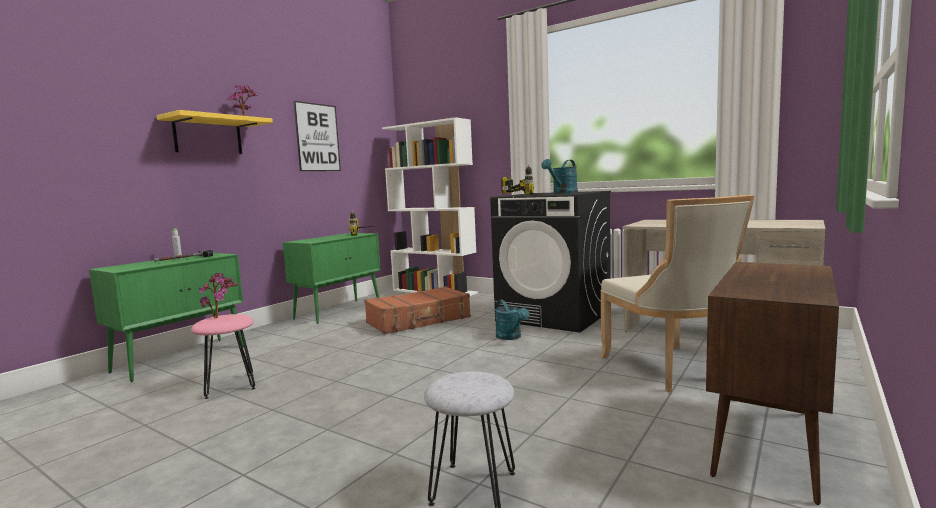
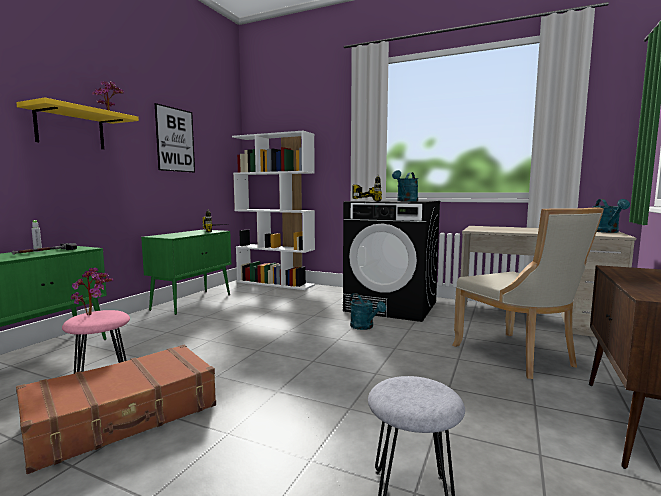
camera: 10 degrees left, 0 degrees up
(419, 320) = (273, 311): brown suitcase -> brown suitcase (124, 417)
(803, 222) = (606, 232): none -> turquoise watering can

